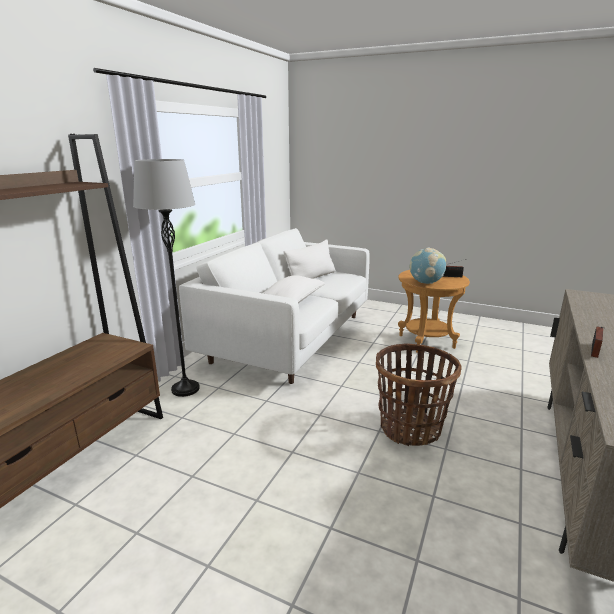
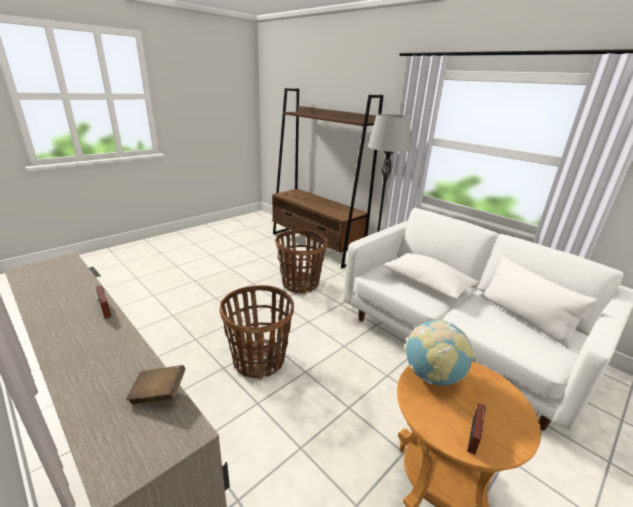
camera: 110 degrees right, 5 degrees up
(231, 445) = (300, 284): none -> basket
(583, 304) = (158, 394): none -> brown book

